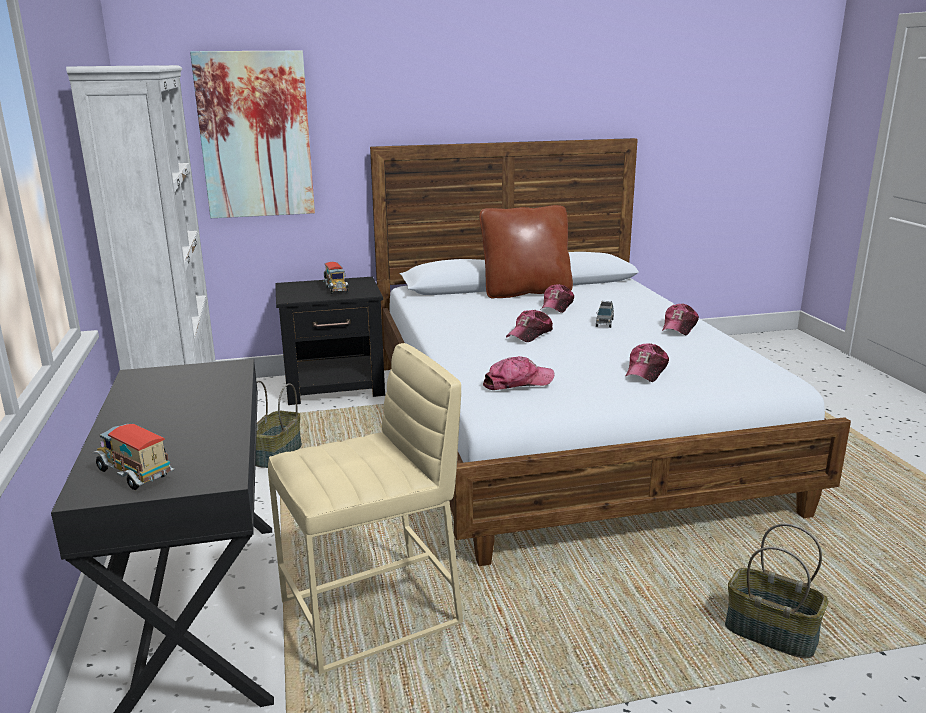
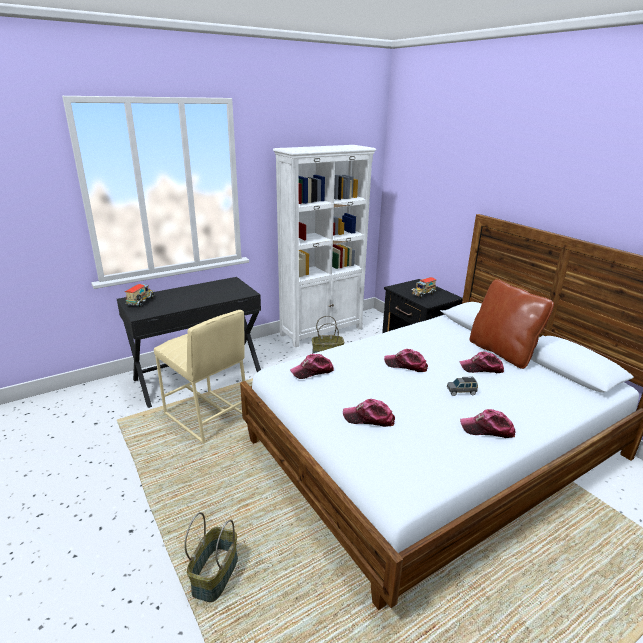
camera: 70 degrees right, 5 degrees up
(255, 135) = (429, 191): picture -> none
(517, 382) = (312, 371): cap -> cap turned 105 degrees clockwise

